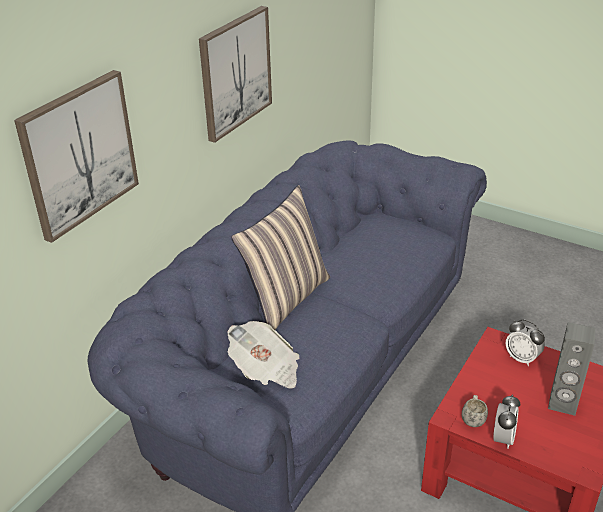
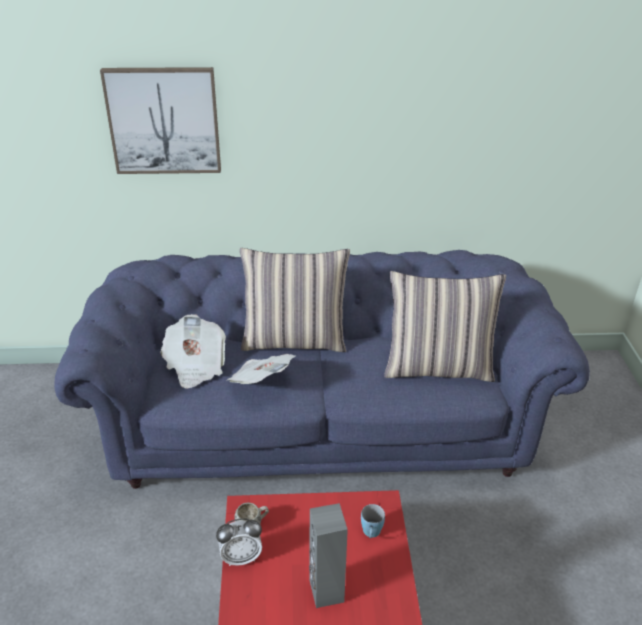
camera: 55 degrees right, 0 degrees up
(235, 72) = (382, 129): picture -> none
(328, 337) = (261, 382): none -> newspaper
(392, 242) = (438, 367): none -> pillow
(522, 358) = (371, 534): alarm clock -> blue mug

